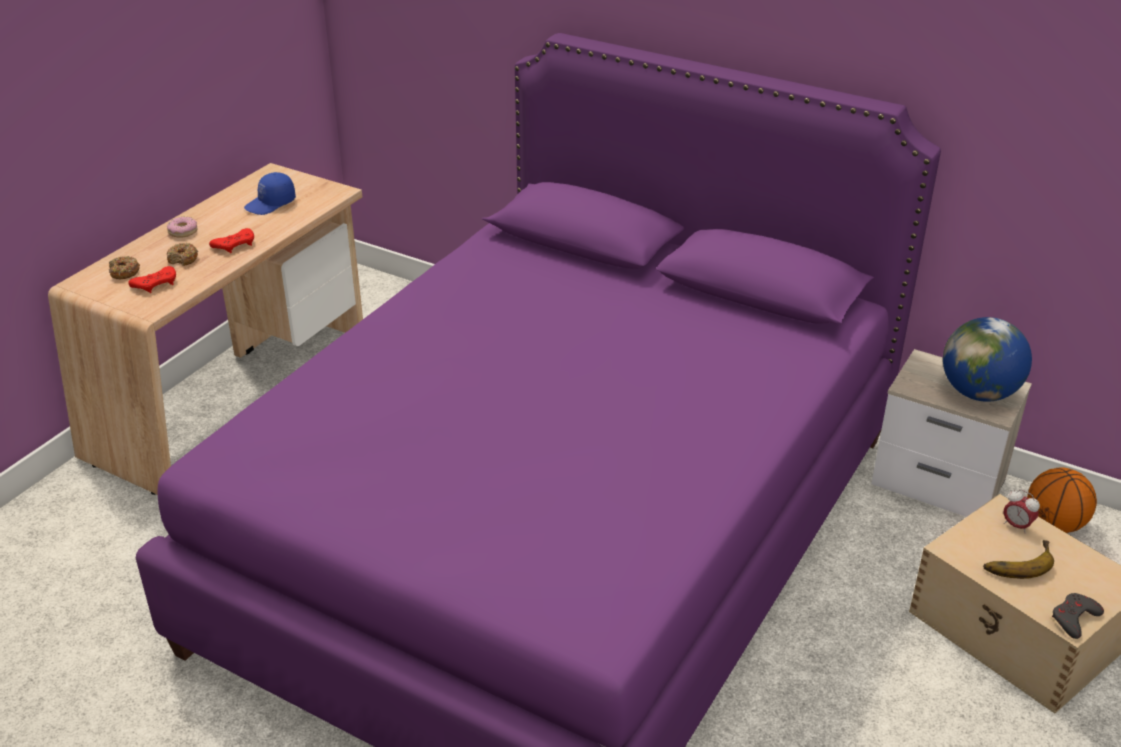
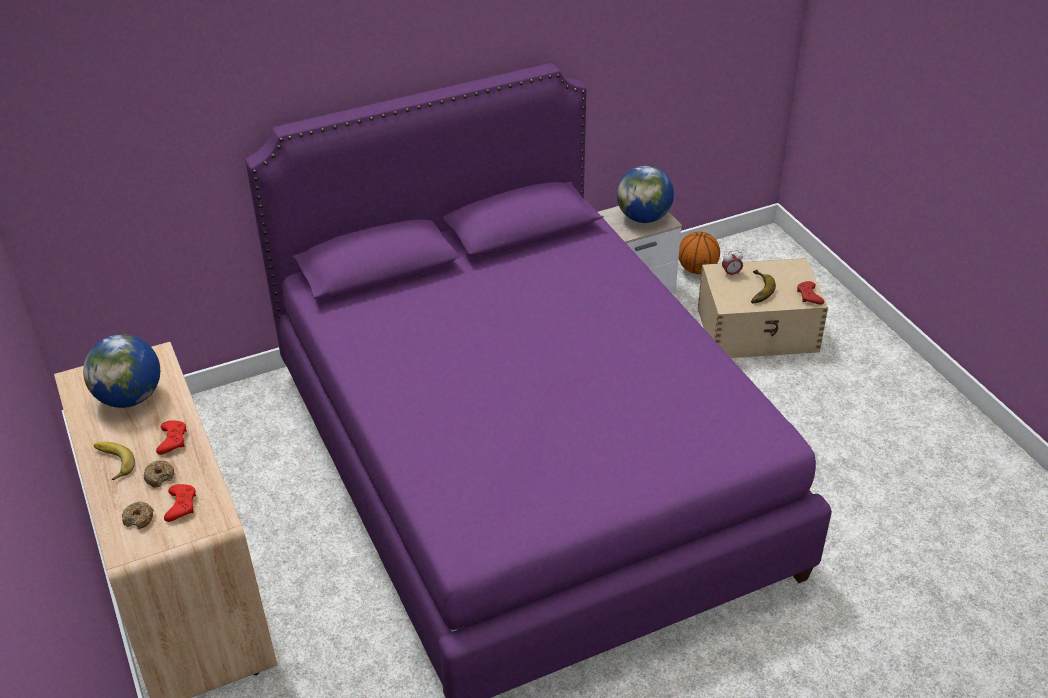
camera: 55 degrees left, 5 degrees up
(183, 231) = (111, 463): donut -> banana
(271, 204) = (130, 397): blue cap -> globe
(1074, 618) = (809, 296): grey game controller -> red game controller

